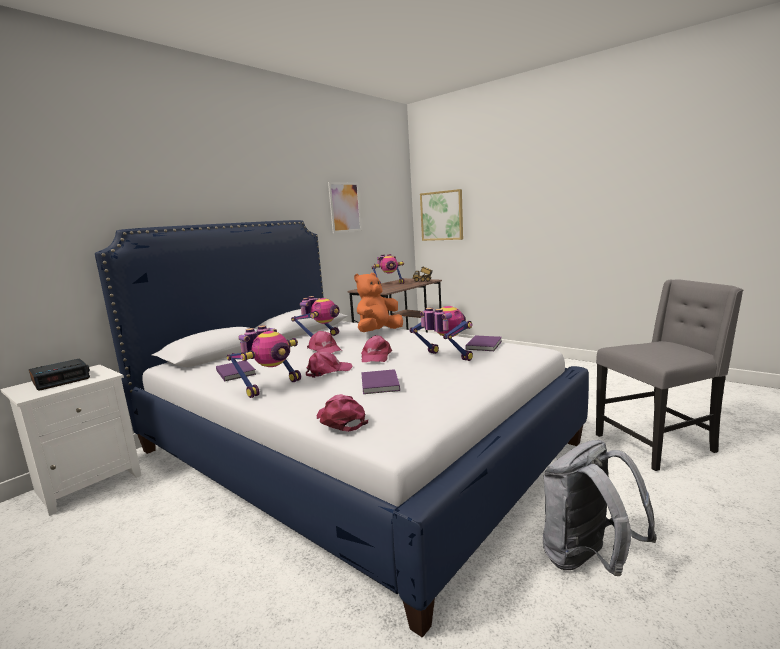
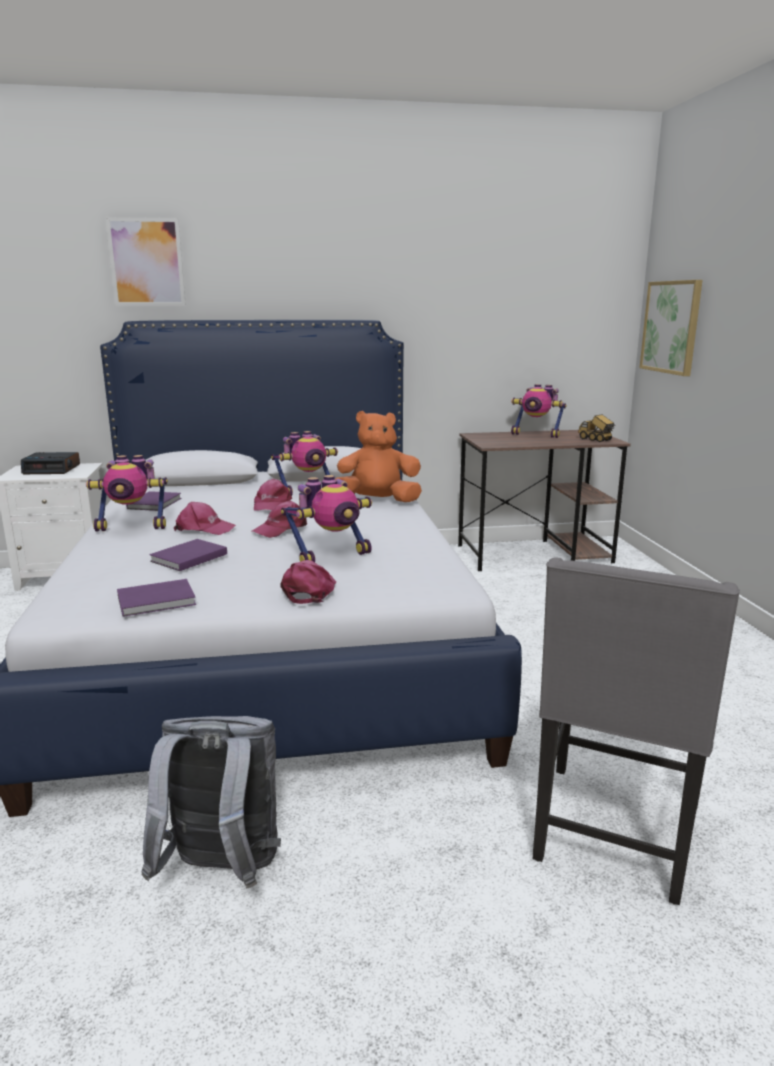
camera: 40 degrees right, 5 degrees up
(341, 420) = (75, 577): pink cap -> pink cap (310, 590)
(345, 207) = (477, 302): picture -> picture (146, 262)
(444, 358) = (331, 556): toy robot -> toy robot turned 60 degrees clockwise
(485, 345) = (421, 557): purple book -> purple book (158, 601)
(657, 444) = (614, 833): grey chair -> grey chair turned 90 degrees clockwise

